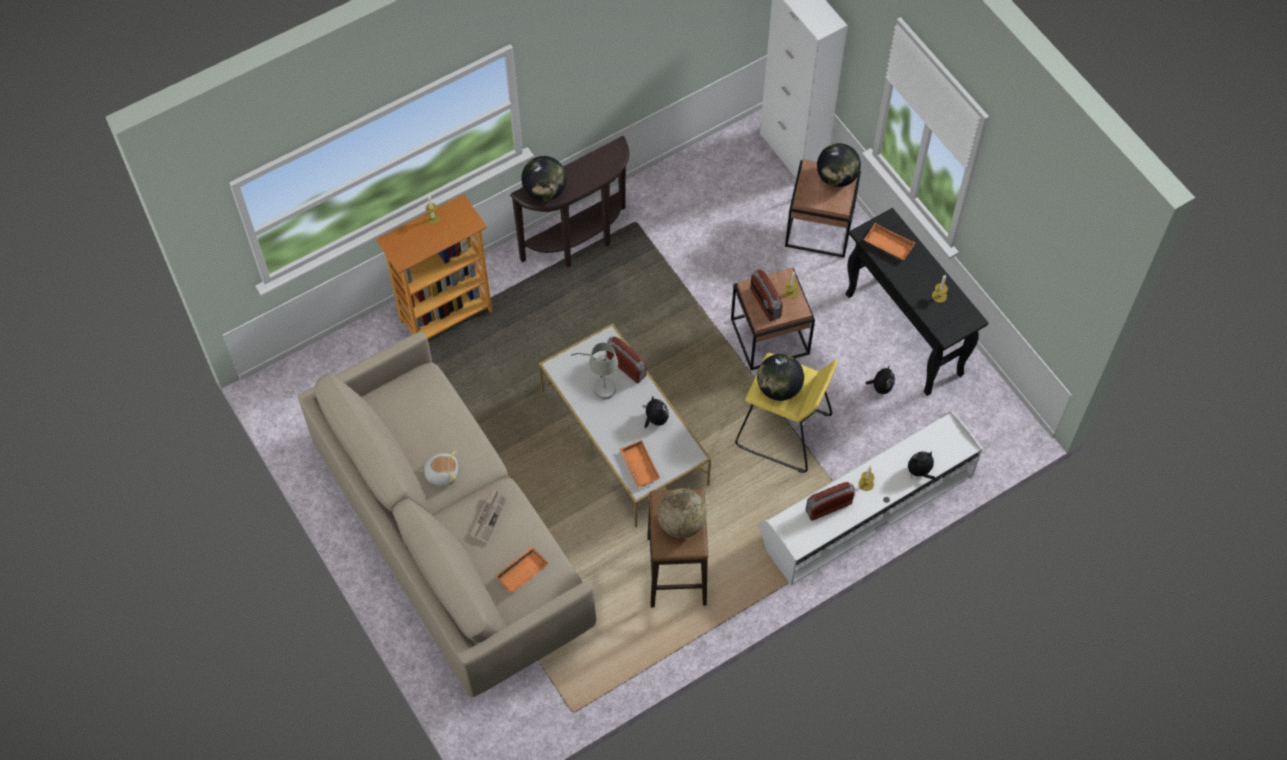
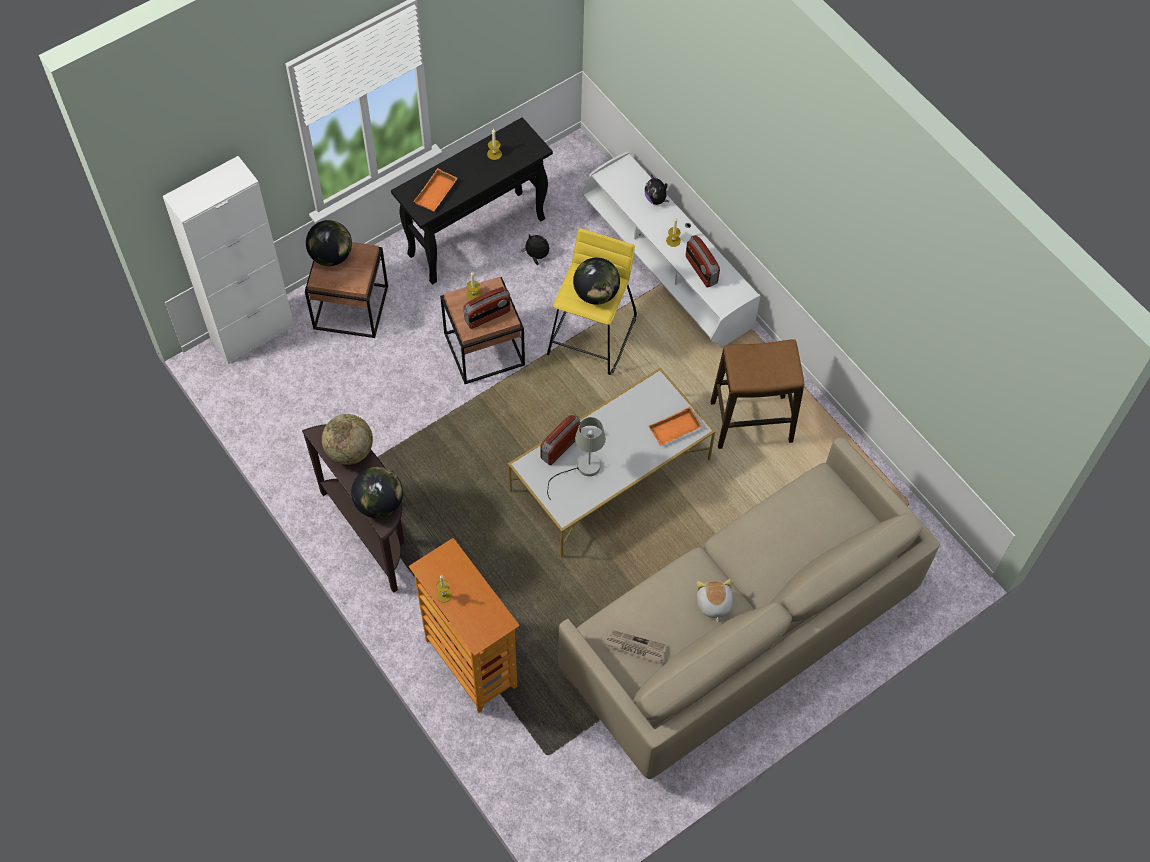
camera: 95 degrees left, 0 degrees up
(488, 517) = (759, 553): newspaper -> newspaper (635, 647)
(521, 570) = (814, 517): orange tray -> none
(655, 419) = (620, 418): plush toy -> none
(681, 523) = (764, 361): globe -> globe (350, 451)

